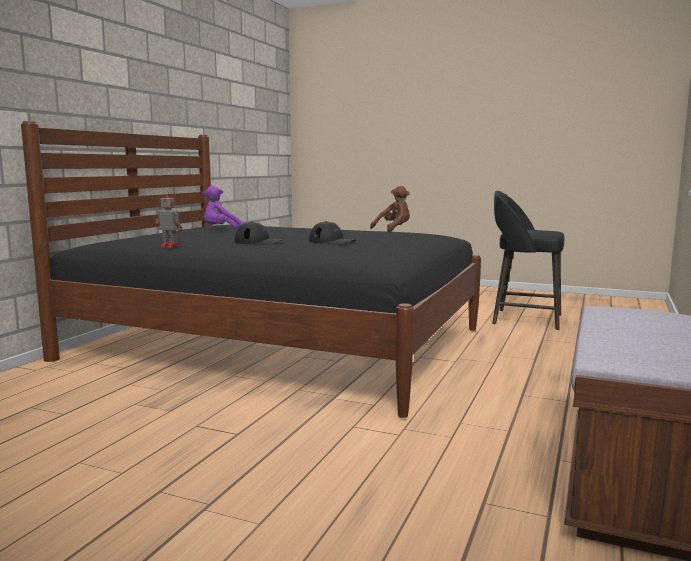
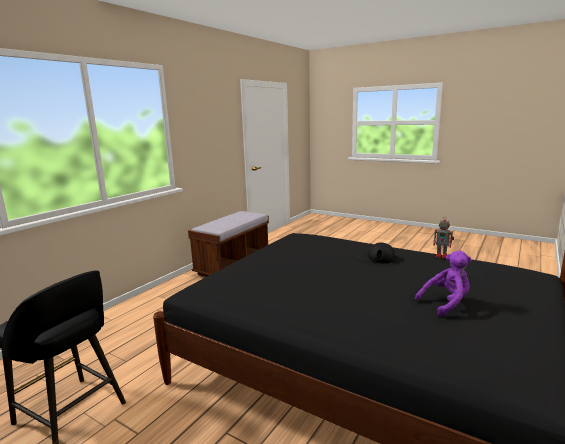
camera: 170 degrees left, 5 degrees up
(332, 242) = (317, 257): black cap -> none
(393, 229) = (234, 305): brown plush toy -> none

